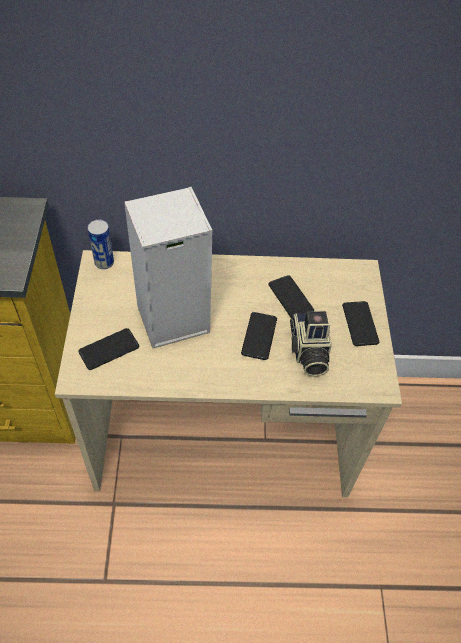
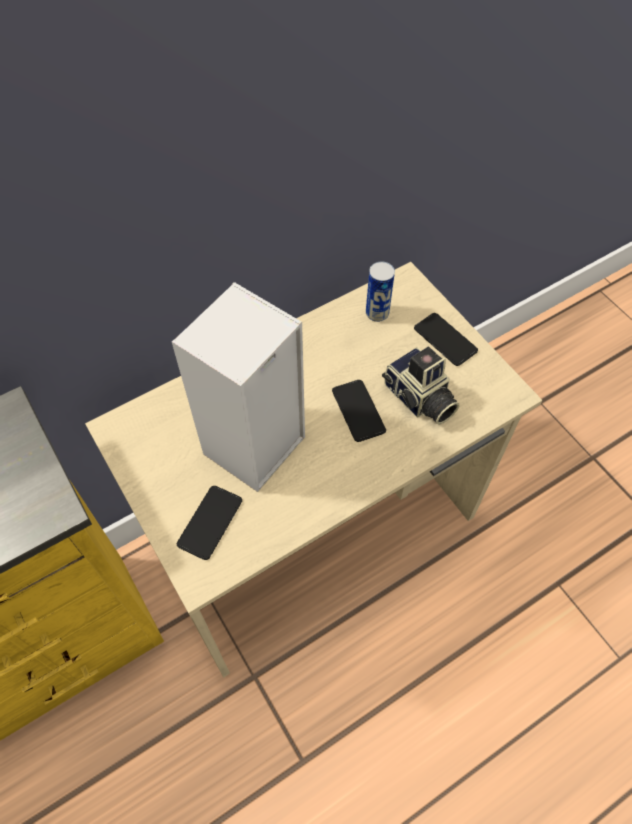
camera: 30 degrees left, 5 degrees up
(104, 262) = (123, 424): can -> can (377, 313)
(290, 298) = (358, 350): phone -> none

